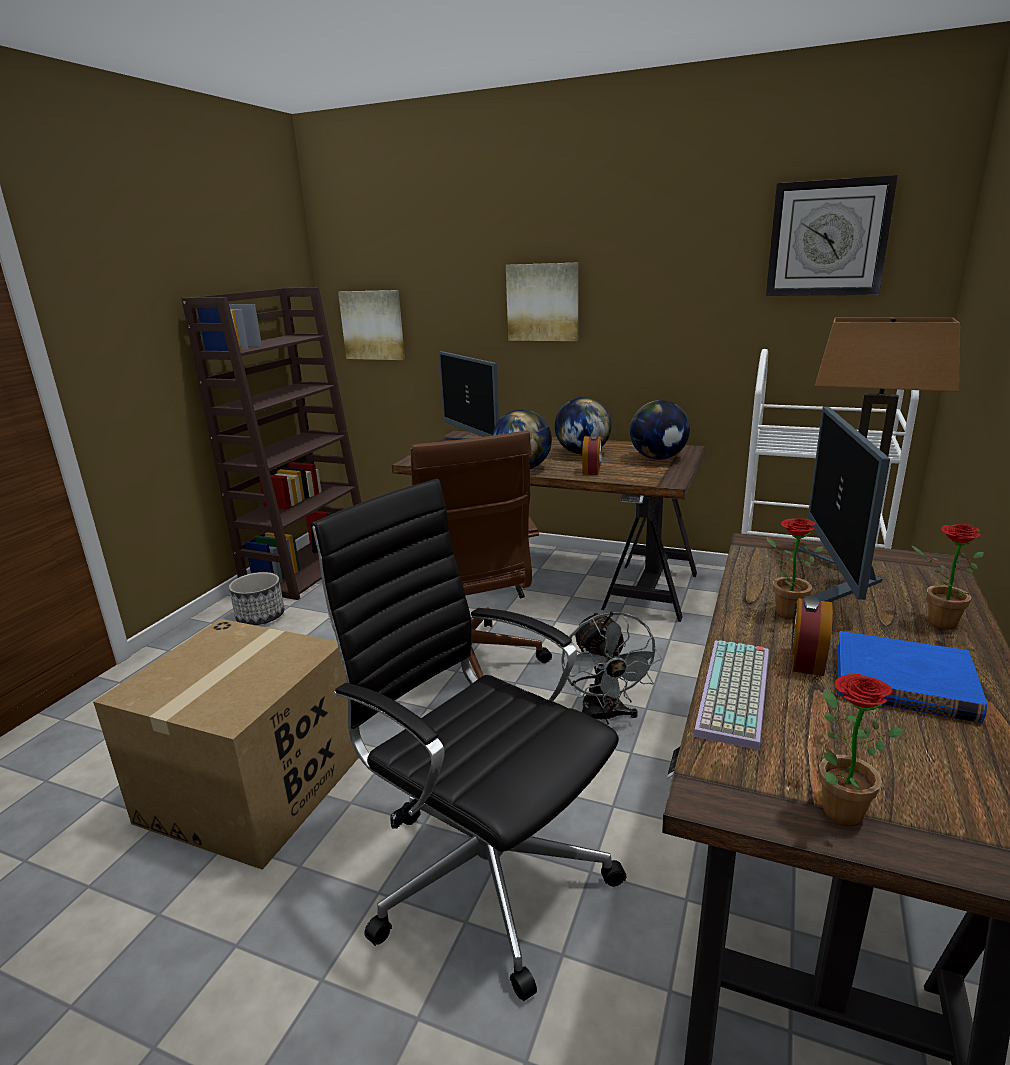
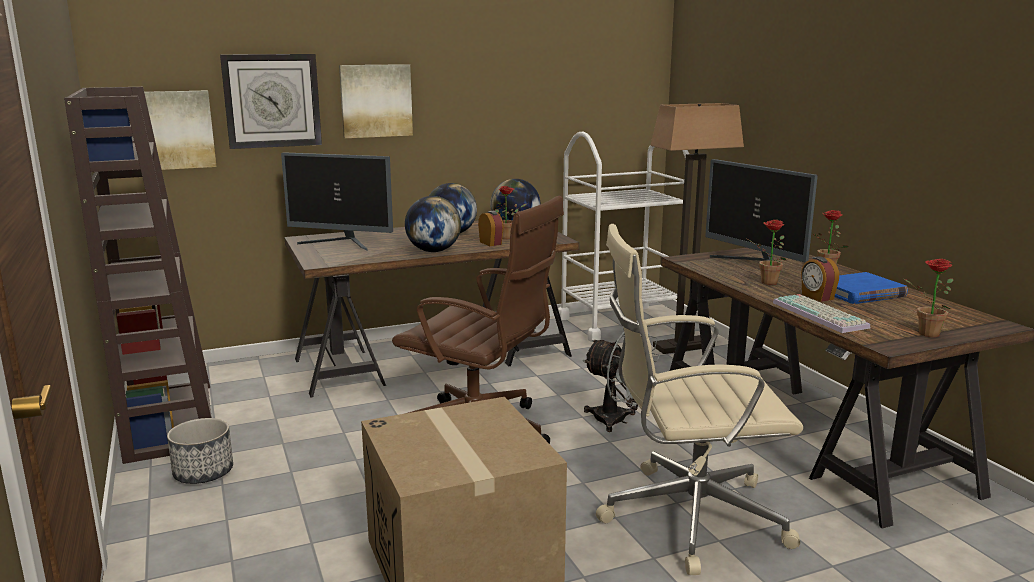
camera: 45 degrees left, 5 degrees down
(484, 870) = (687, 517): black office chair -> beige office chair
(624, 468) = (508, 237): none -> potted plant
(828, 239) = (594, 51): wall clock -> wall clock (272, 100)

